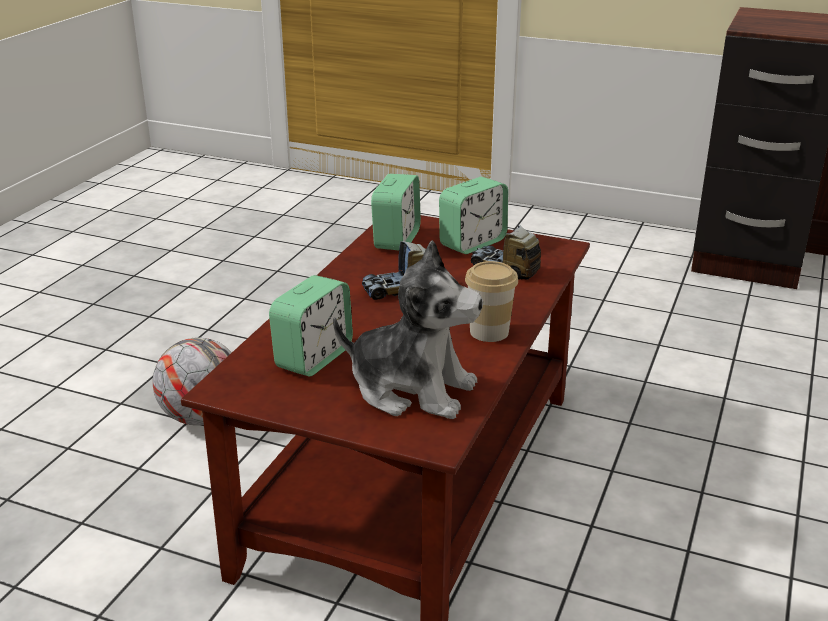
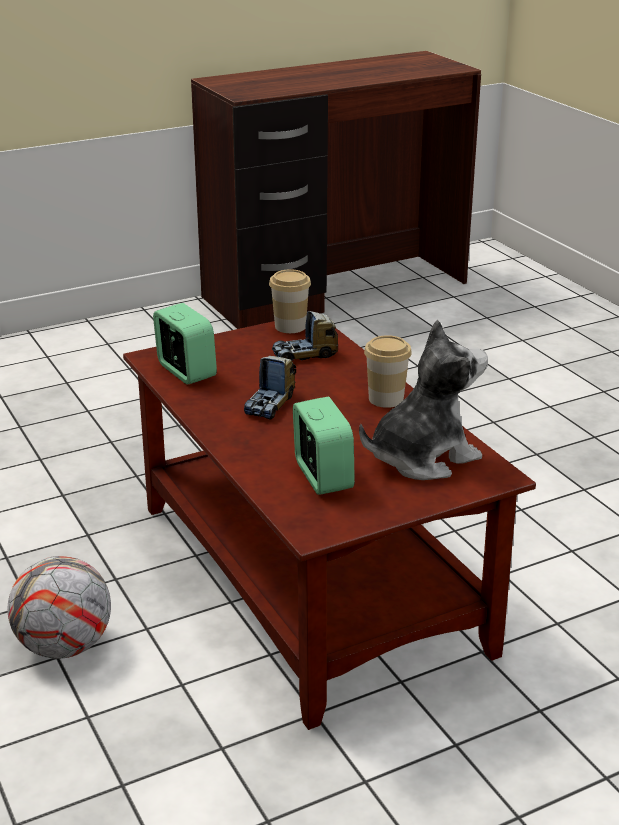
camera: 50 degrees left, 0 degrees up
(472, 243) = (244, 348): alarm clock -> none
(542, 244) = (290, 326): none -> cup

